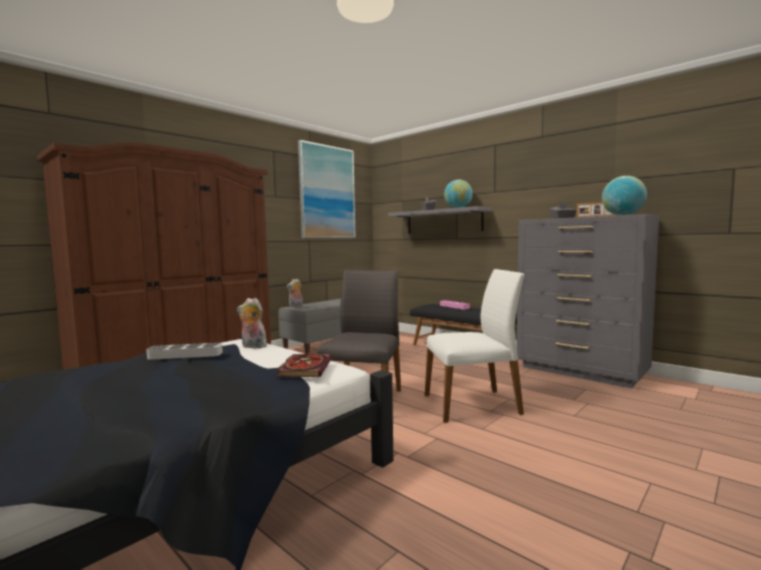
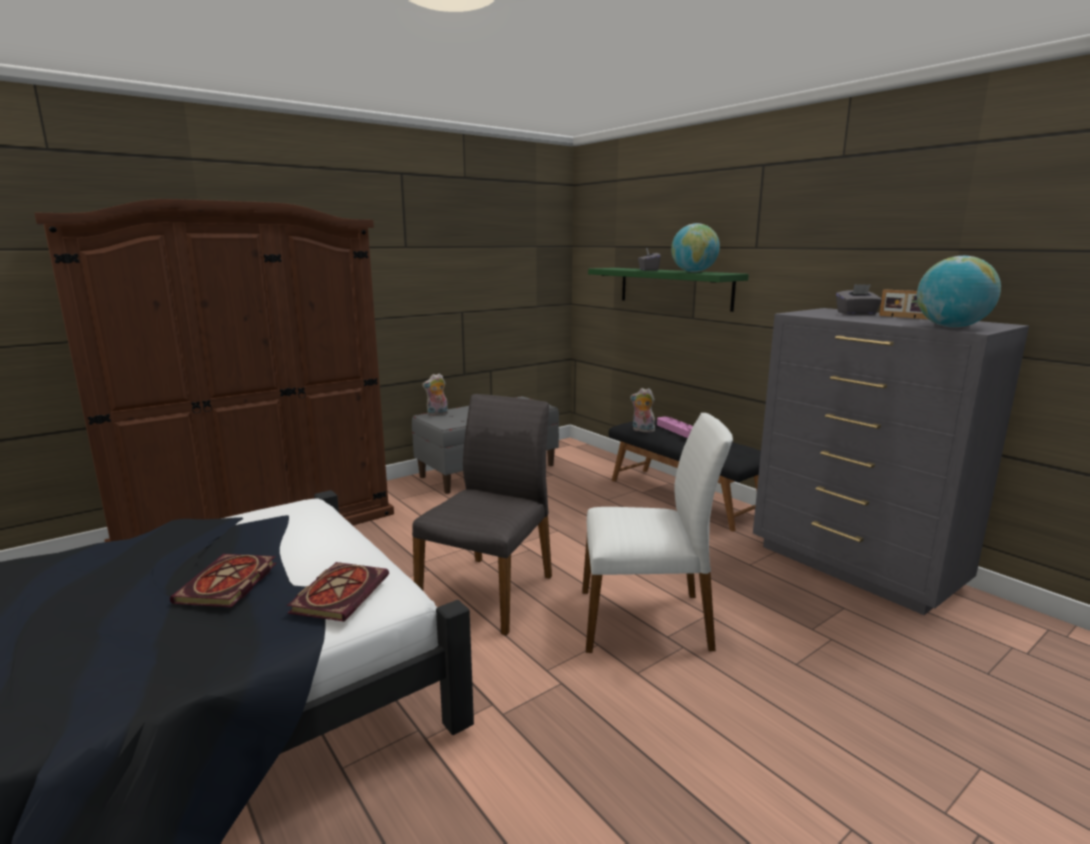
camera: 10 degrees right, 10 degrees up
(185, 355) = (204, 541): grey tray -> none
(222, 369) = (228, 584): none -> book
(252, 347) = (308, 524): plush toy -> plush toy (642, 430)
(327, 192) = (493, 233): picture -> none
(443, 221) = (674, 288): grey shelf -> green shelf

